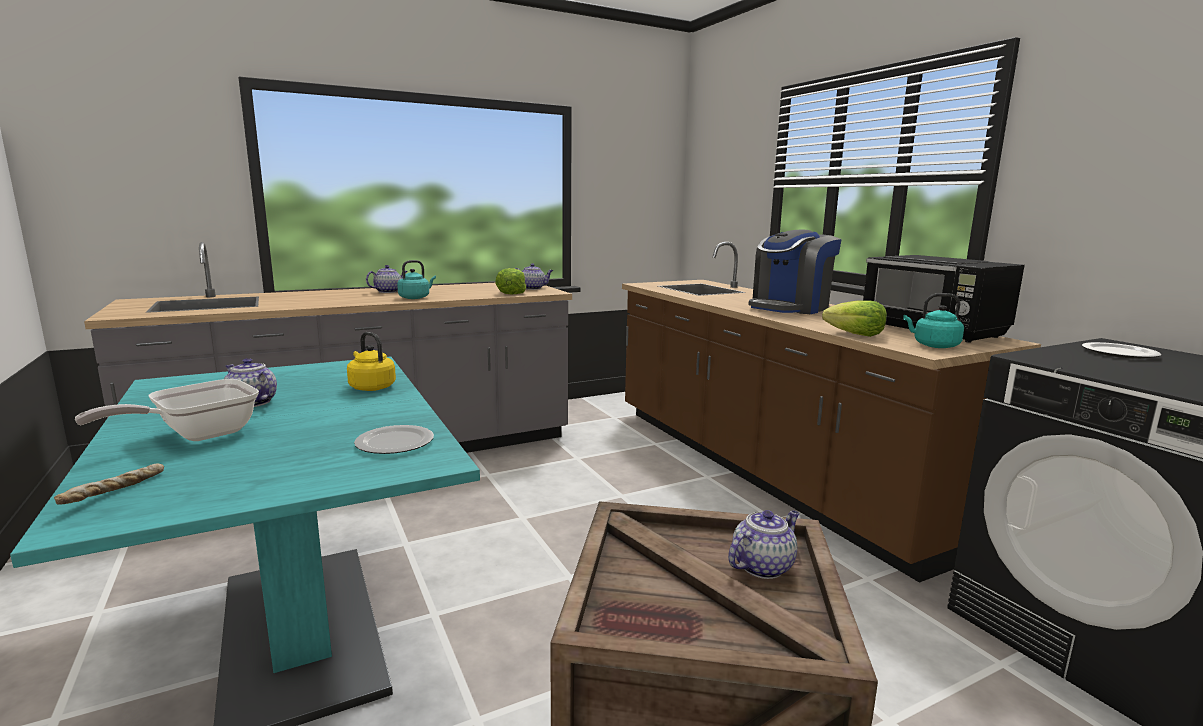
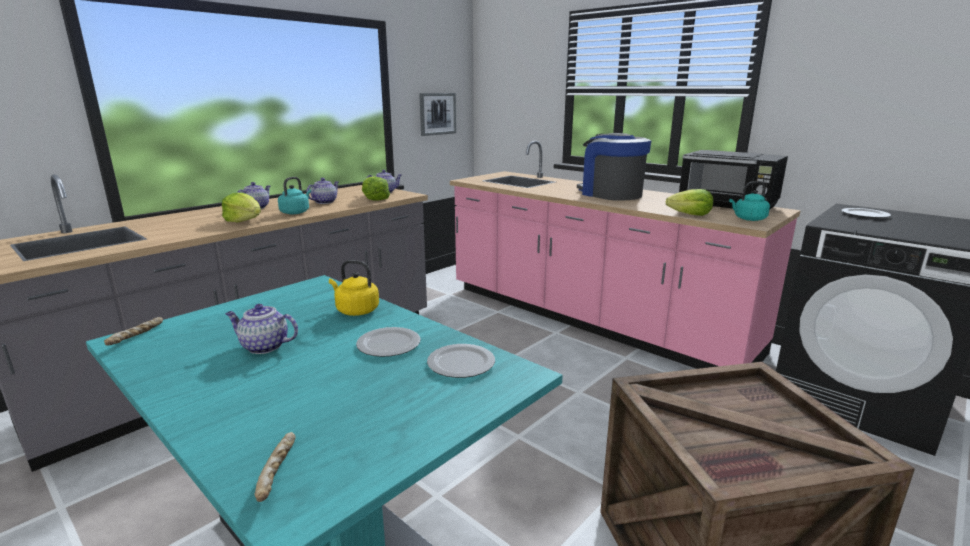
camera: 20 degrees left, 5 degrees up
(171, 382) = (137, 337): none -> bread
(197, 435) = (262, 392): frying pan -> none
(354, 417) = (387, 344): none -> plate
(358, 300) = (244, 221): none -> lettuce
(632, 210) = (437, 114): none -> picture
(762, 566) = (759, 403): teapot -> teapot (325, 202)
(765, 469) = (591, 319): brown counter -> pink counter
(790, 308) = (610, 194): coffee machine -> coffee machine turned 120 degrees clockwise

